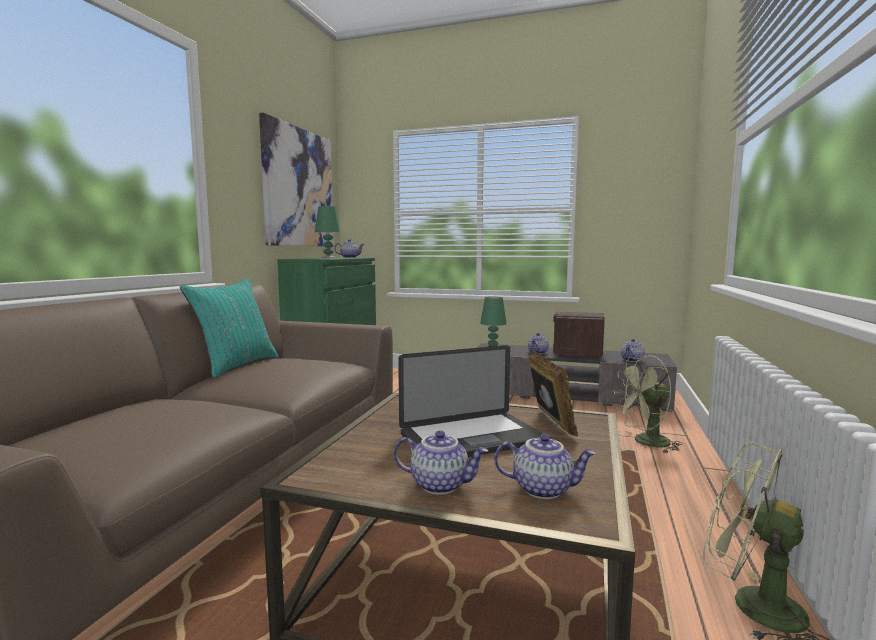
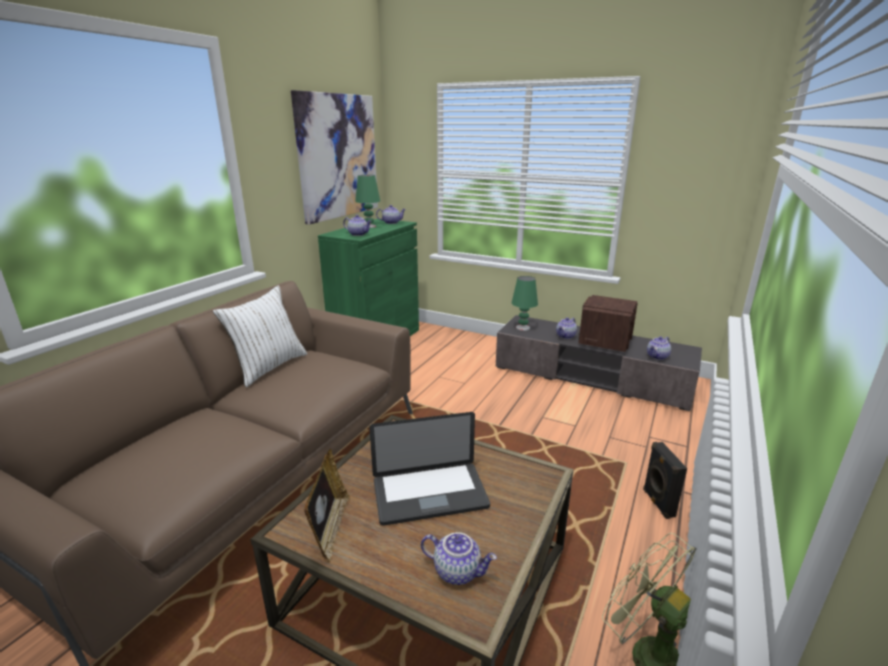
camera: 10 degrees right, 15 degrees up
(235, 366) = (268, 367): turquoise pillow -> white pillow
(440, 484) = (381, 554): teapot -> teapot (358, 234)
(549, 423) = (505, 479): picture frame -> picture frame (330, 528)
(645, 443) = (641, 453): green fan -> none
(684, 478) = (657, 503): none -> black speaker

